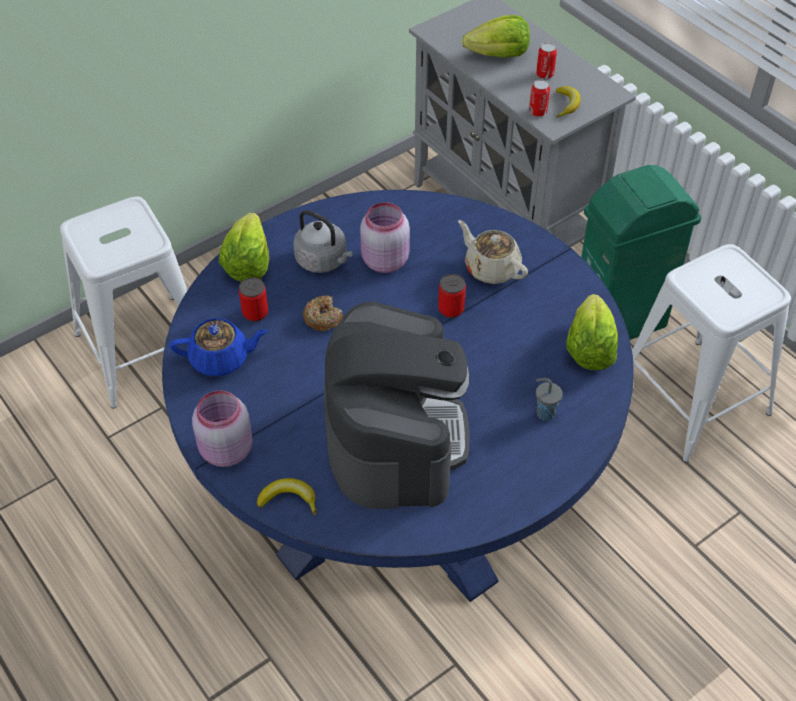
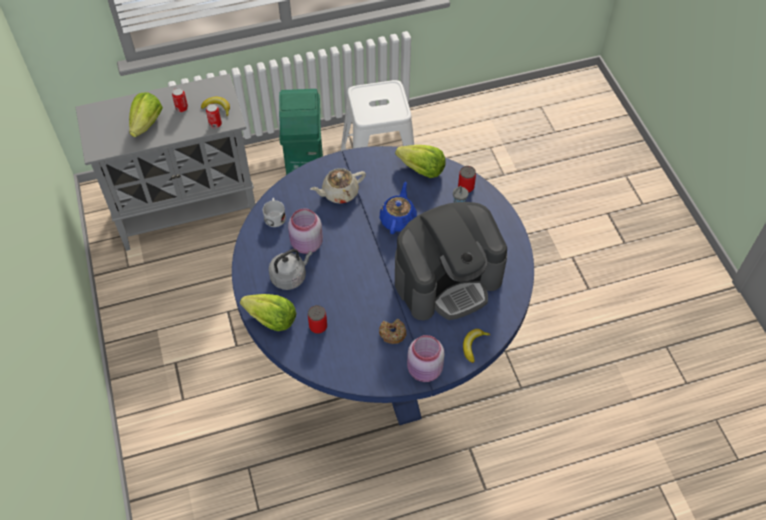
camera: 70 degrees left, 5 degrees up
(144, 350) = (189, 468): white stool -> none
(221, 359) = (349, 355): blue teapot -> blue teapot (398, 219)
(323, 318) = (340, 290): donut -> donut (392, 333)
(395, 437) = (448, 280): coffee machine -> coffee machine turned 135 degrees clockwise
(415, 215) = (275, 216): none -> white mug
(451, 309) = (363, 223): can -> can (466, 187)

